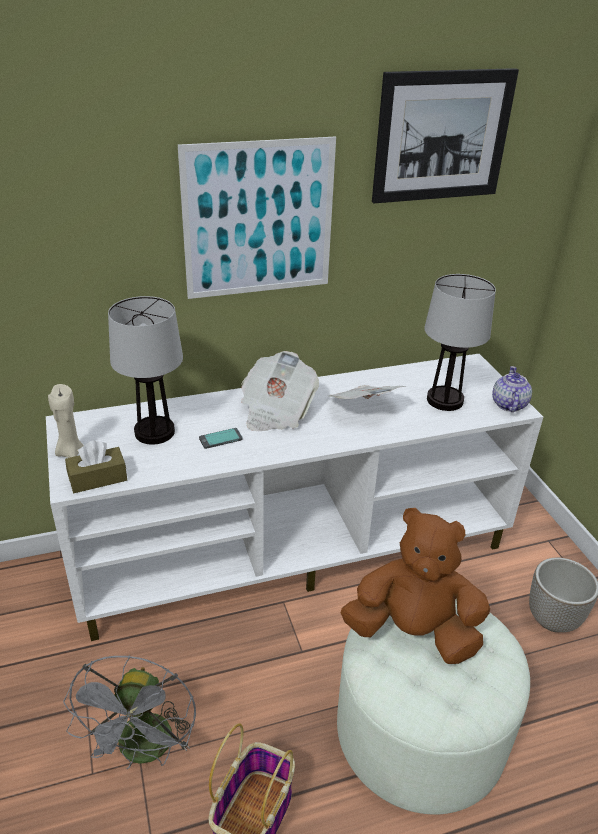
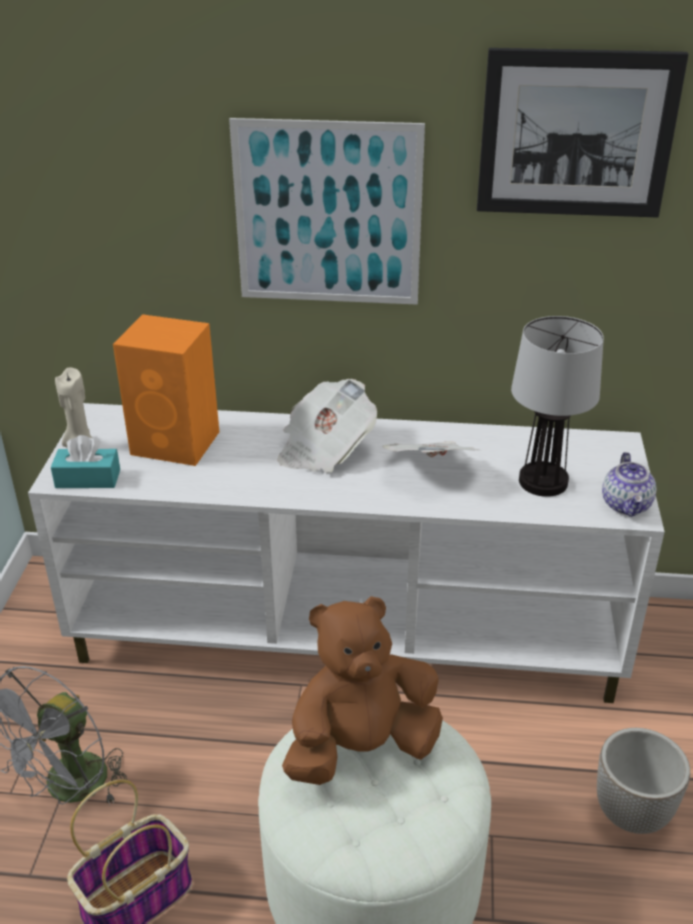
camera: 25 degrees right, 0 degrees up
(98, 478) = (88, 479): brown tissue box -> turquoise tissue box
(155, 432) = (177, 443): table lamp -> orange speaker
(221, 439) = (240, 467): phone -> none
(413, 632) = (361, 747): brown plush toy -> brown plush toy turned 60 degrees counterclockwise
(508, 404) = (627, 505): teapot -> teapot turned 150 degrees clockwise

